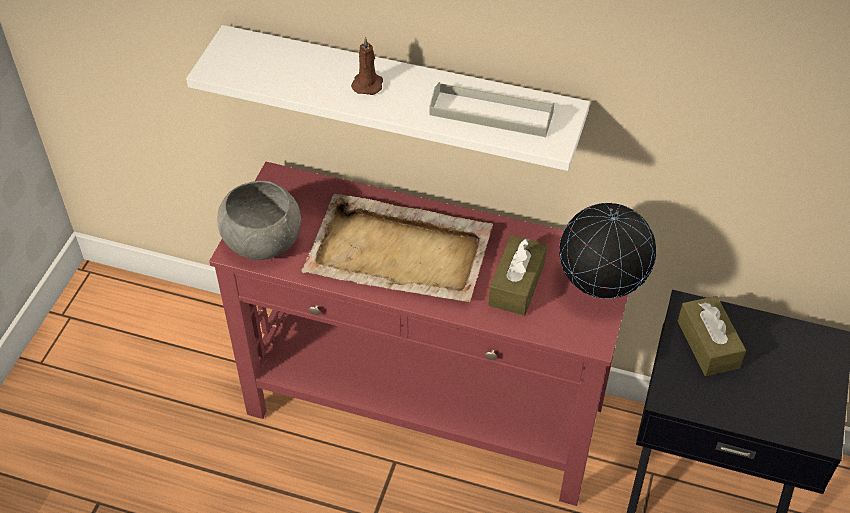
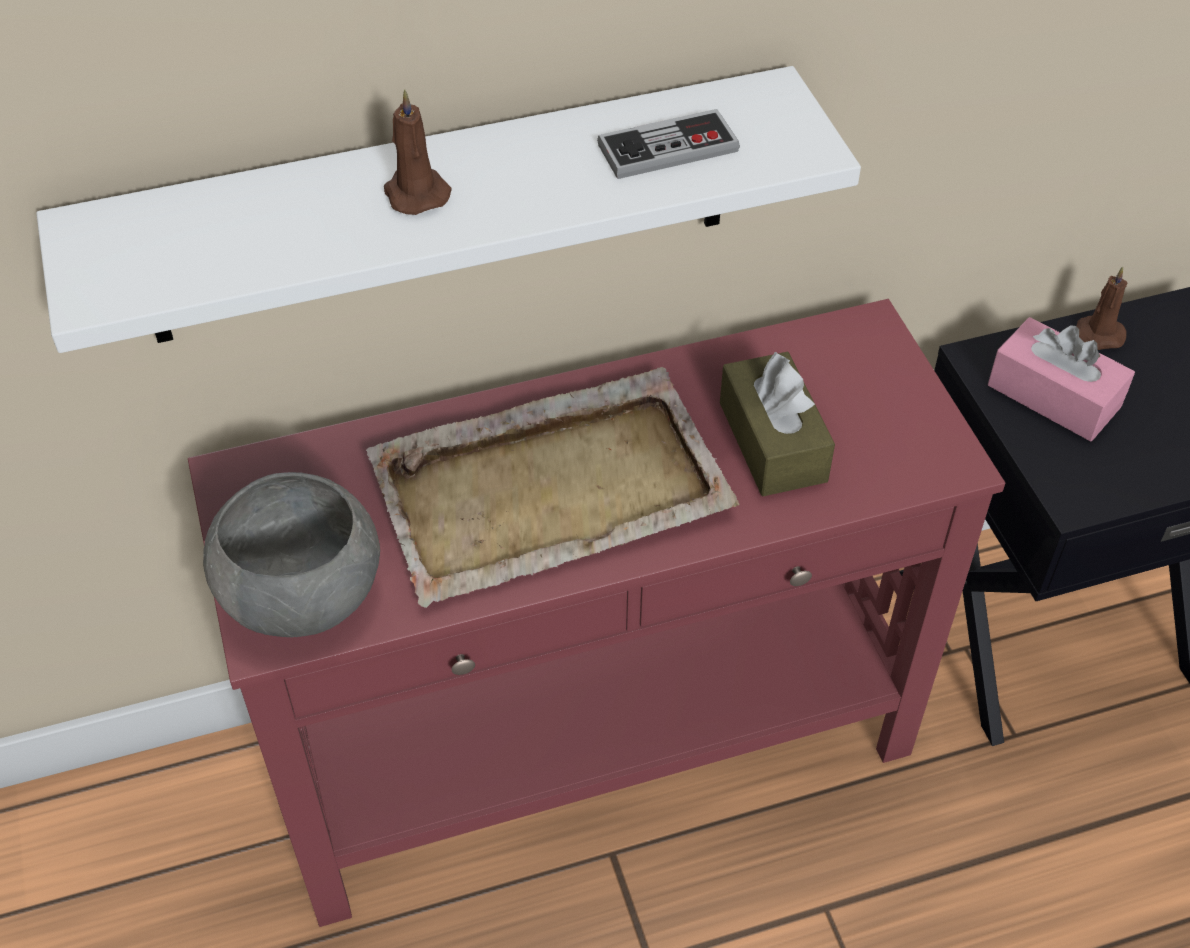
camera: 35 degrees left, 0 degrees up
(491, 113) = (668, 148): grey tray -> game controller
(600, 289) = (892, 384): globe -> none
(708, 344) = (1053, 396): brown tissue box -> pink tissue box
(762, 327) = (1095, 336): none -> brown candle

